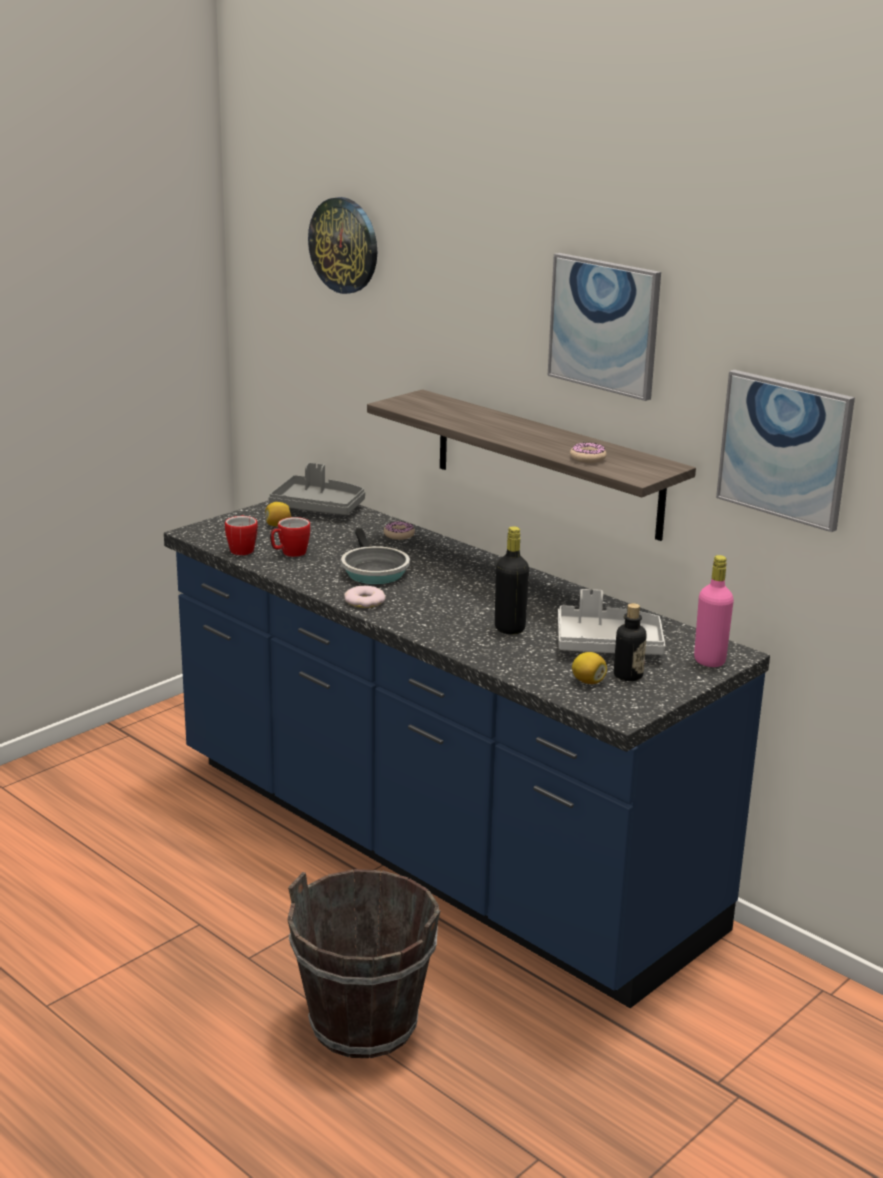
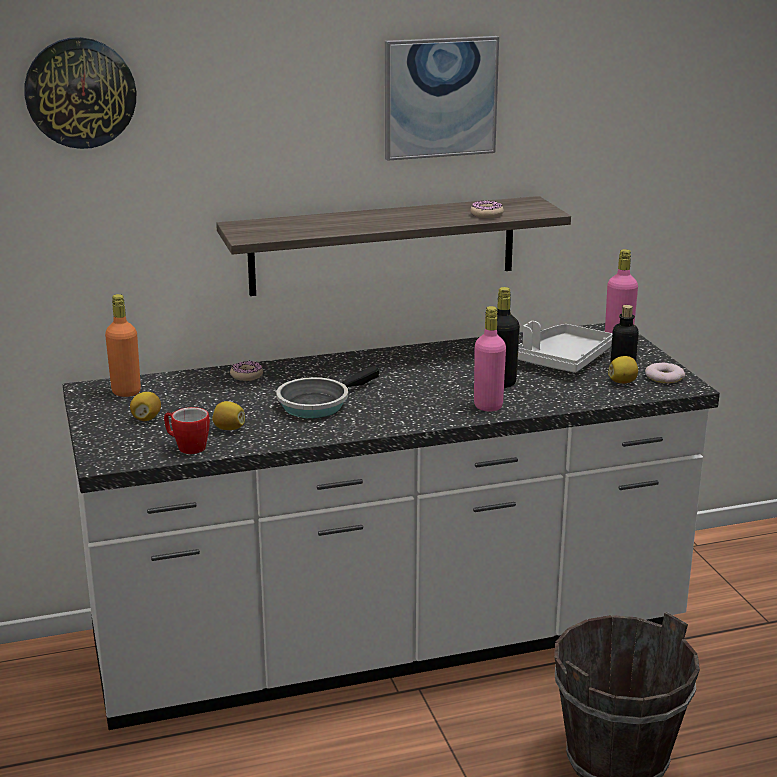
camera: 60 degrees left, 0 degrees up
(289, 553) = (229, 429): mug -> lemon
(318, 507) = (126, 392): grey tray -> orange bottle
(365, 601) = (384, 422): donut -> donut (664, 377)
(373, 570) = (317, 404): frying pan -> frying pan turned 120 degrees clockwise
(435, 847) = (388, 641): blue counter -> white counter
(449, 633) = (488, 406): none -> pink bottle
(785, 448) = (616, 154): picture -> none

